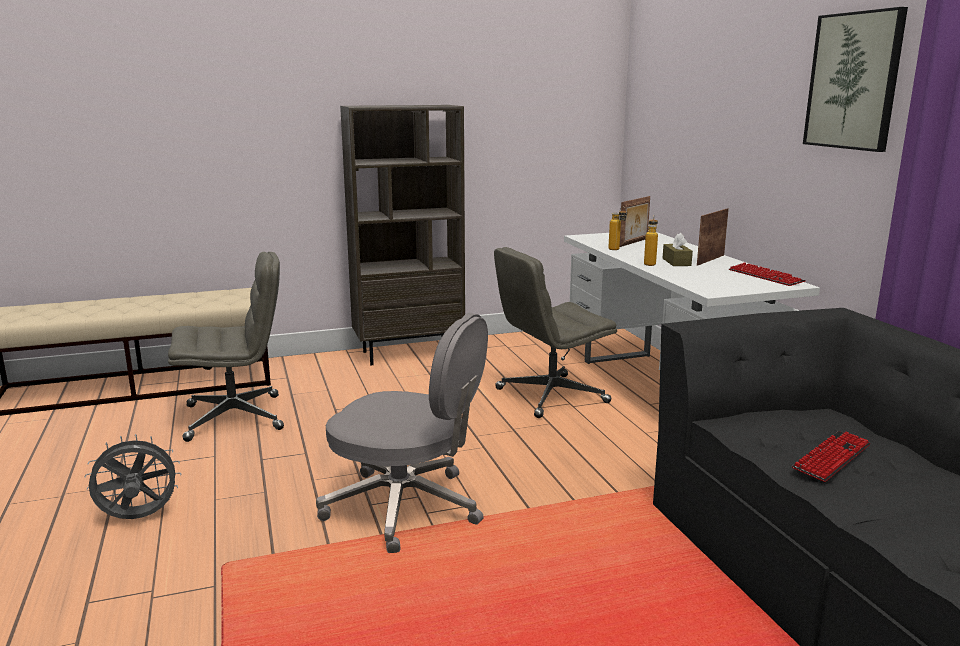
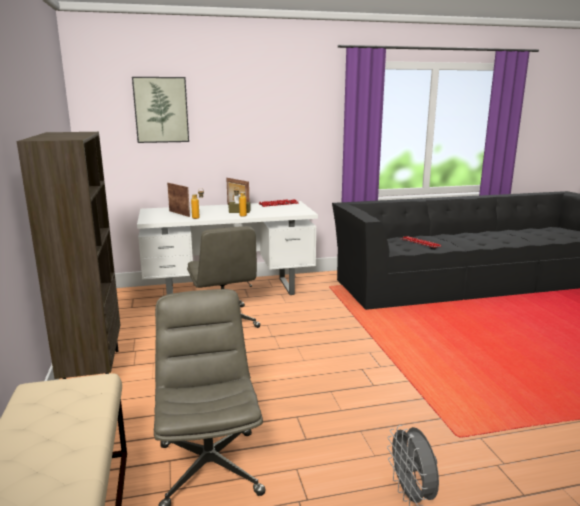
camera: 85 degrees left, 0 degrees up
(406, 507) = (376, 372): grey office chair -> none
(854, 81) = (299, 105): picture -> picture (161, 110)

